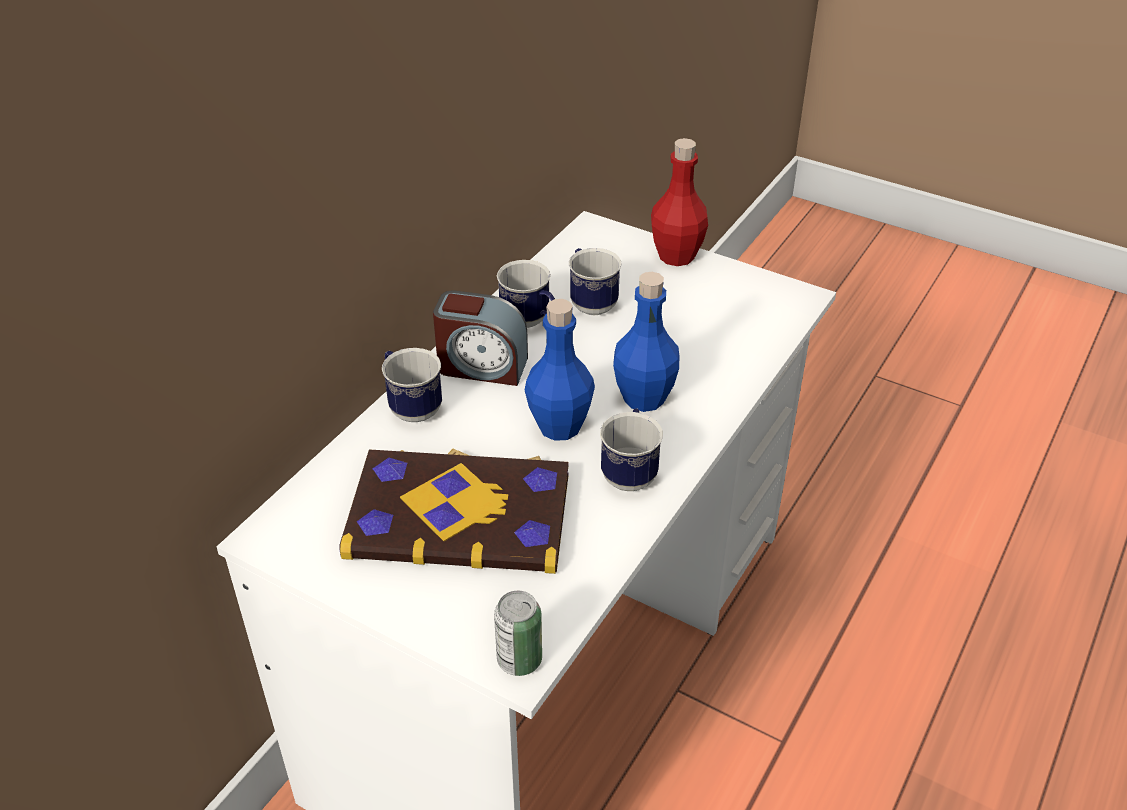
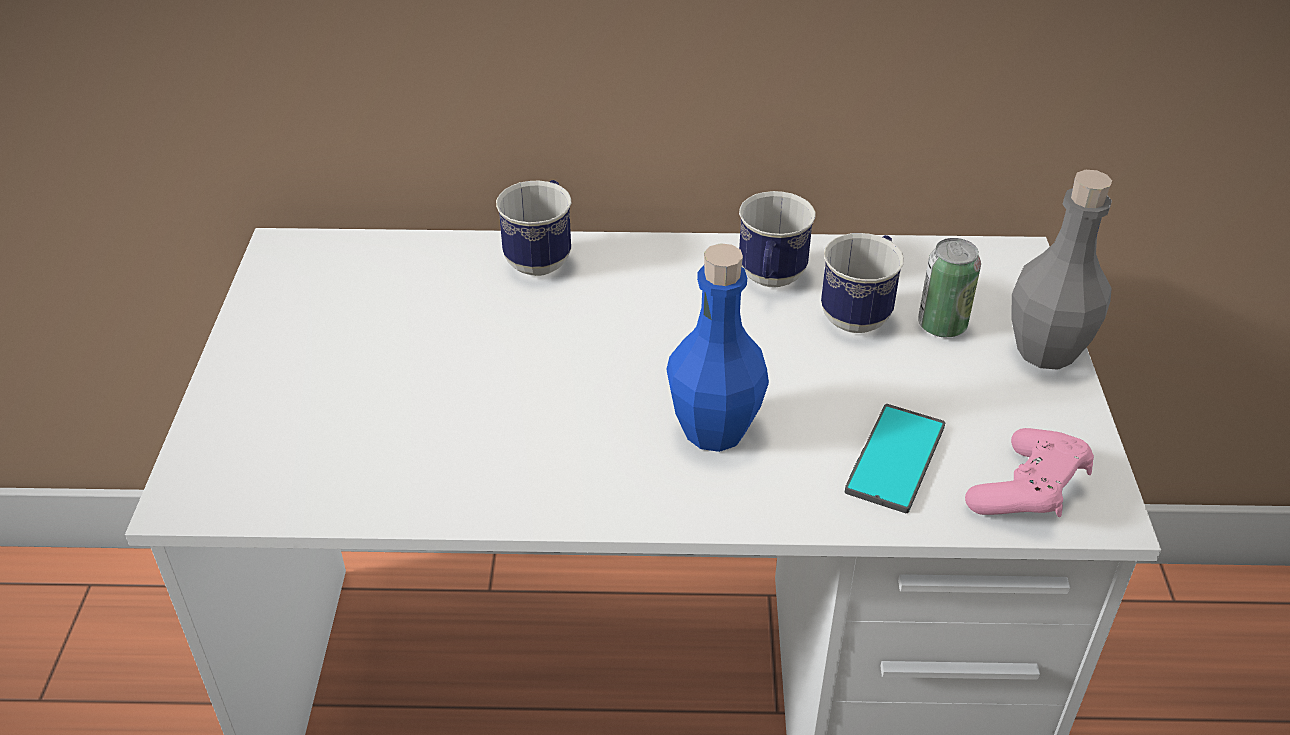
camera: 60 degrees right, 0 degrees up
(459, 514) = (396, 360): book -> none
(481, 366) = (654, 277): alarm clock -> none
(519, 660) = (195, 494): can -> can (942, 325)
(559, 426) = (599, 378): blue bottle -> none
(630, 472) = (562, 469): mug -> none
(676, 256) = (1046, 351): red bottle -> grey bottle
(717, 343) = (895, 459): none -> phone
(773, 312) = (1028, 493): none -> pink game controller

